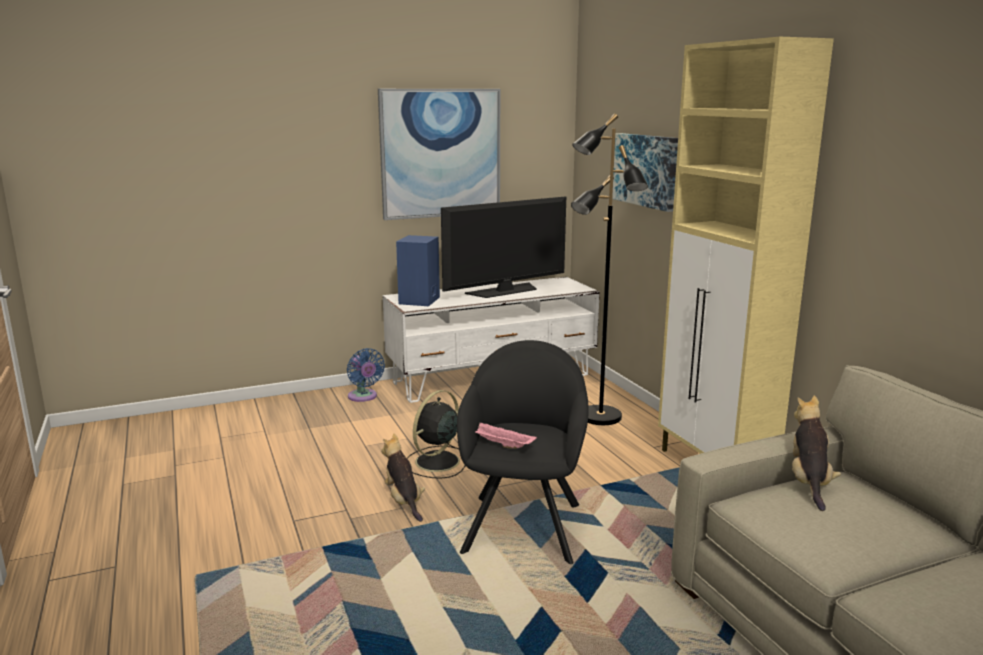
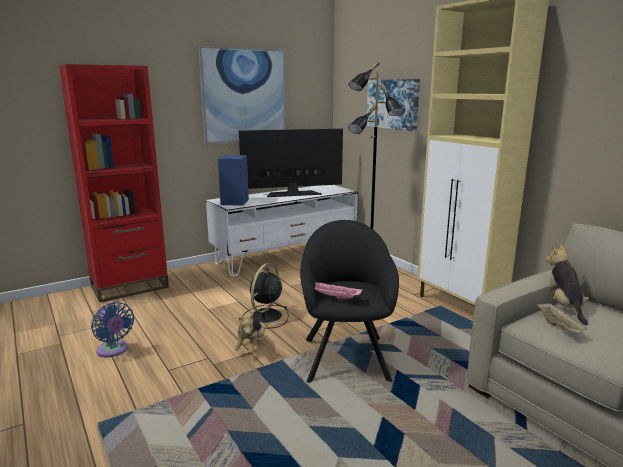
camera: 10 degrees left, 0 degrees up
(274, 408) = (130, 287): none -> red bookcase
(363, 397) = (196, 275): blue fan -> blue fan (113, 350)
(404, 501) = (251, 347): plush toy -> plush toy turned 135 degrees counterclockwise
(504, 291) = (293, 194): television -> television turned 150 degrees counterclockwise
(782, 510) = (559, 327): none -> beige tray

